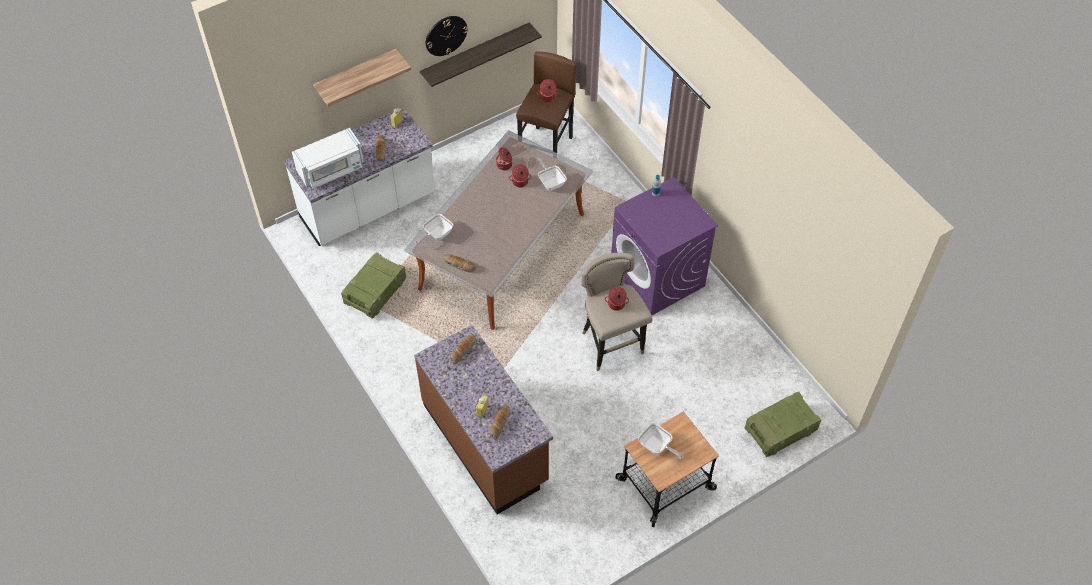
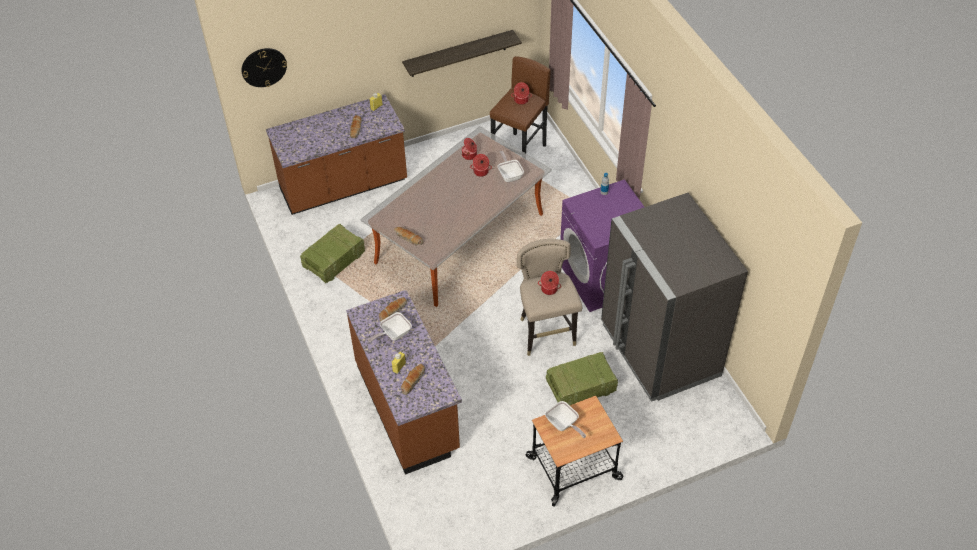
camera: 10 degrees right, 5 degrees down
(331, 169) = (307, 141): white microwave -> none
(356, 75) = (339, 55): shelf -> none
(368, 208) = (344, 187): white counter -> brown counter
(436, 235) = (392, 209): frying pan -> frying pan (393, 334)
(446, 35) = (429, 29): wall clock -> wall clock (264, 67)
(728, 348) = (659, 350): none -> grey fridge
(779, 431) = (696, 433): crate -> crate (580, 388)

